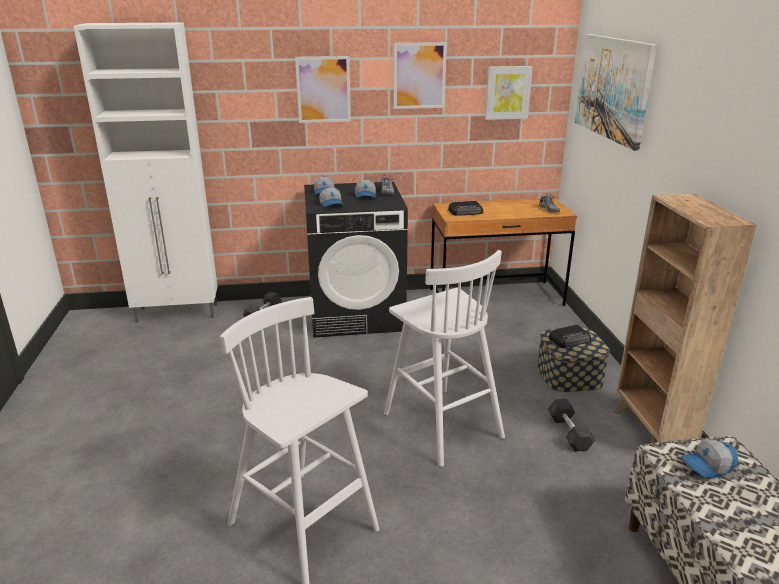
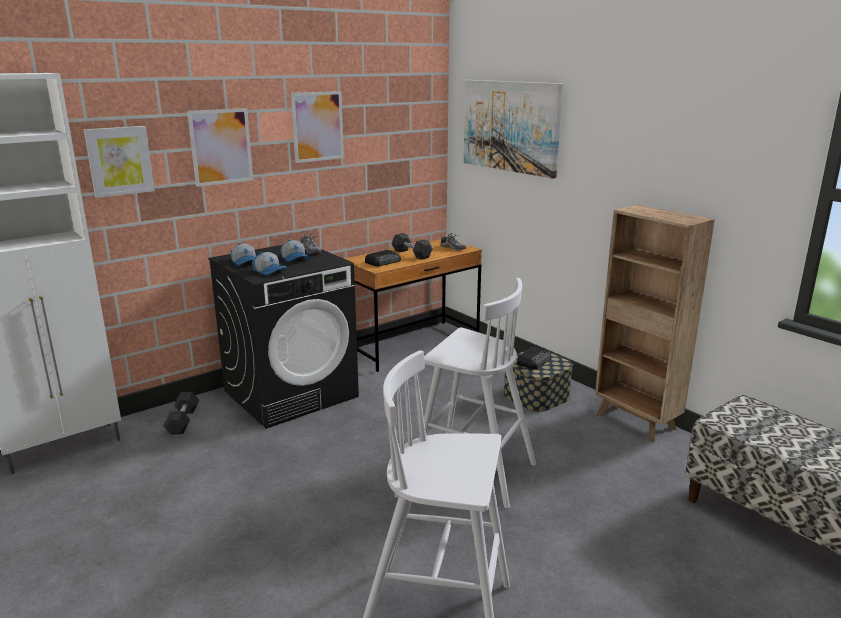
camera: 30 degrees left, 5 degrees down
(507, 92) = (397, 139): picture -> picture (119, 161)
(569, 433) = (580, 443): grey dumbbell -> grey dumbbell (411, 254)
(708, 466) = (752, 420): cap -> none

